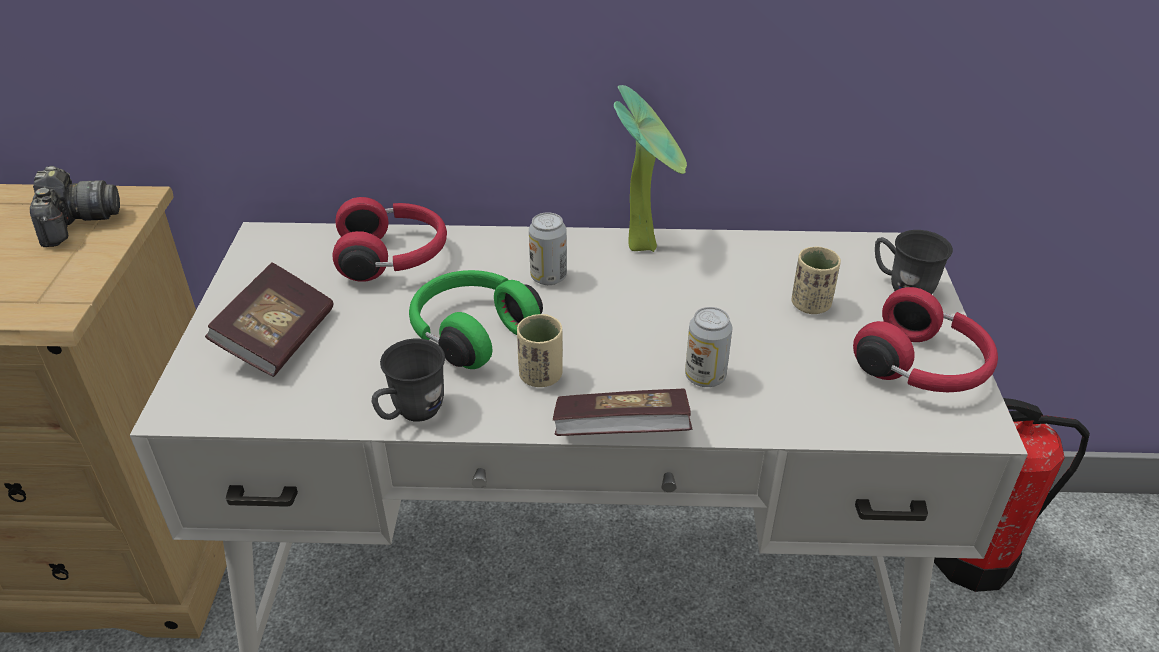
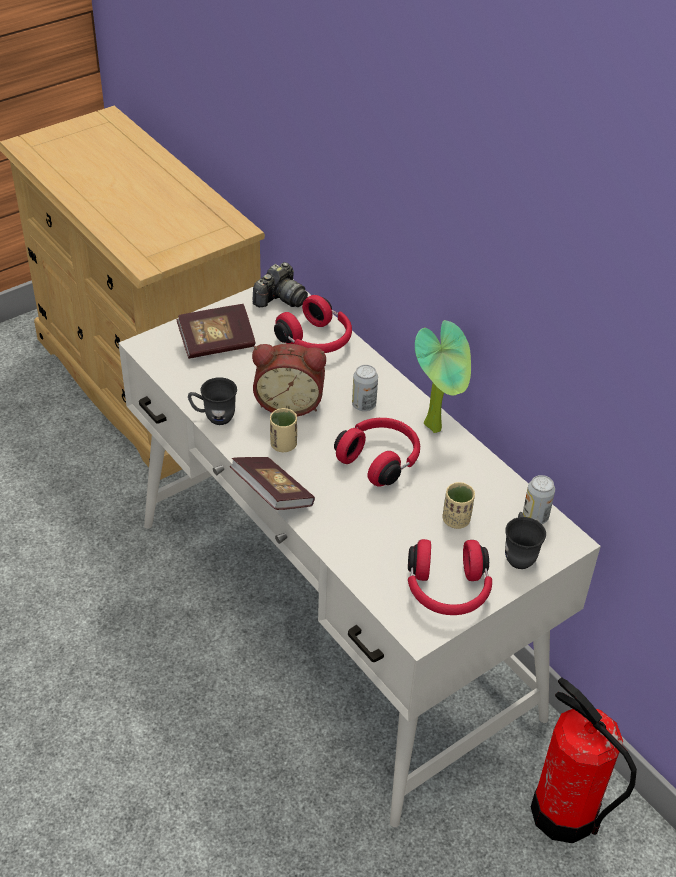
camera: 50 degrees right, 5 degrees up
(77, 222) = (205, 226): camera -> camera (280, 299)
(471, 332) = (289, 403): green headphones -> alarm clock
(655, 310) = (380, 459): none -> red headphones
(705, 376) = (346, 505): can -> can (535, 516)

